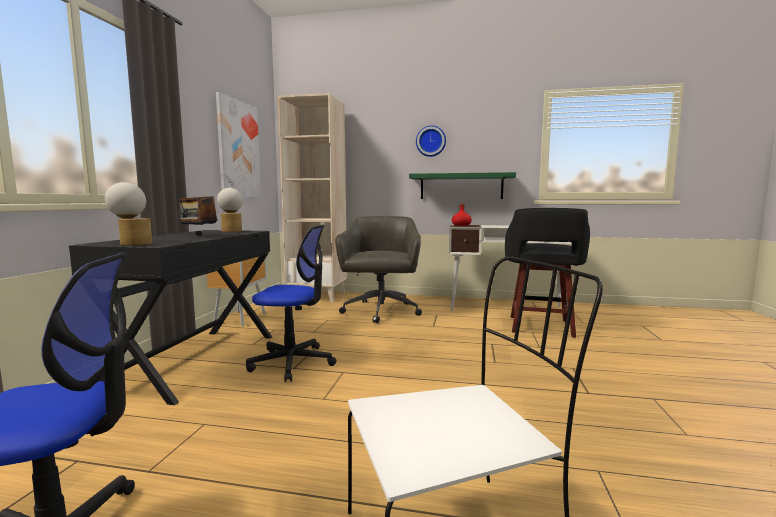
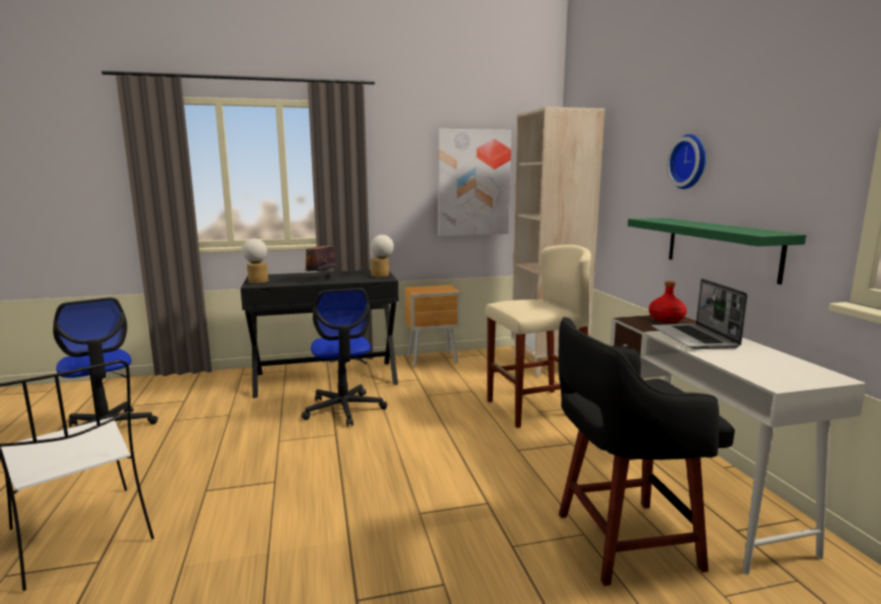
camera: 65 degrees right, 5 degrees up
(381, 312) = (535, 408): grey office chair -> beige stool
(499, 226) = (695, 338): none -> laptop

